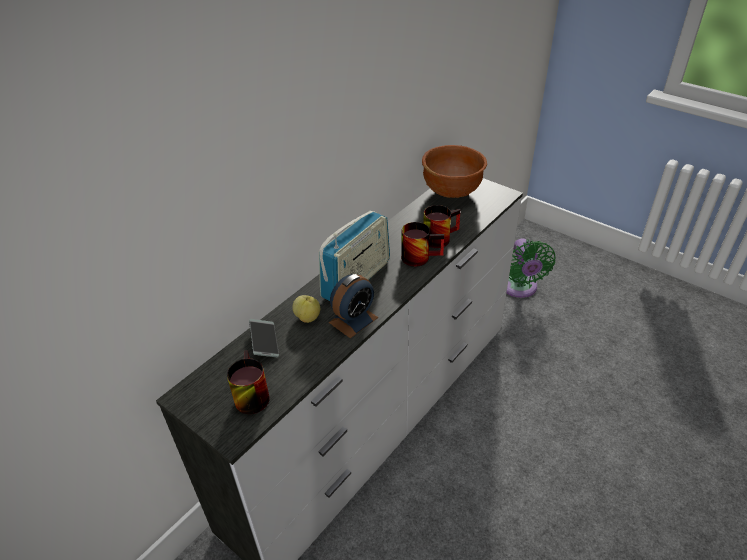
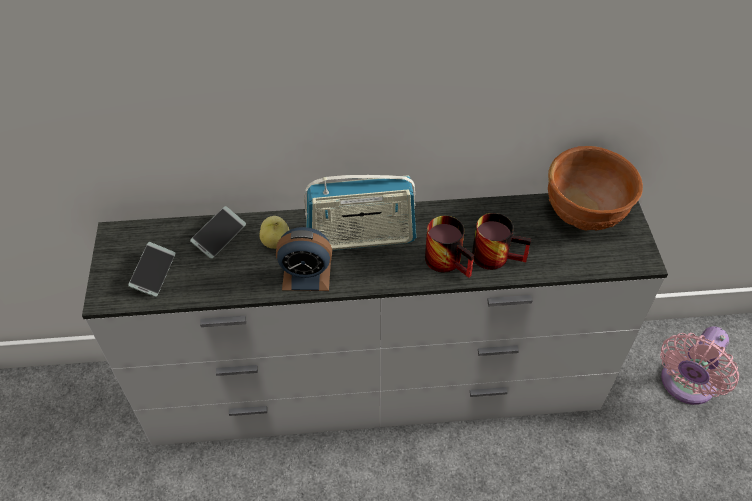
camera: 45 degrees right, 10 degrees up
(248, 395) = (154, 273): mug -> phone
(519, 288) = (685, 385): green fan -> pink fan

